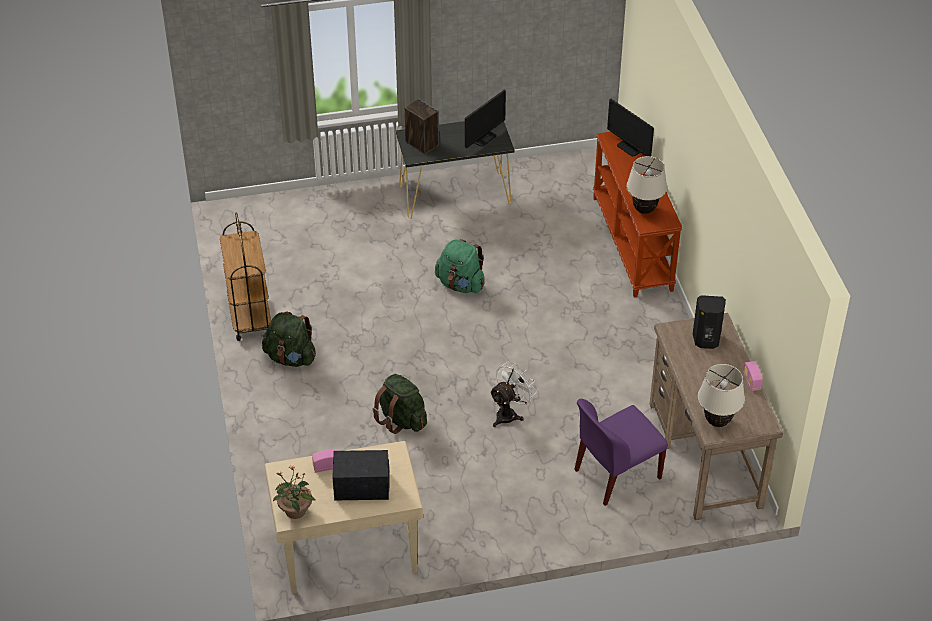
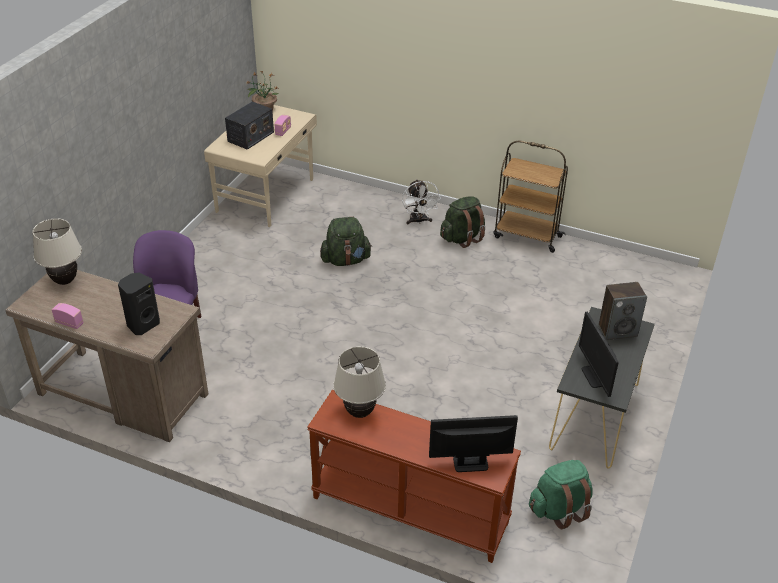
camera: 125 degrees right, 5 degrees down
(460, 284) = (461, 358): green backpack -> green backpack (559, 509)
(509, 413) = (291, 312): white fan -> white fan (418, 221)

